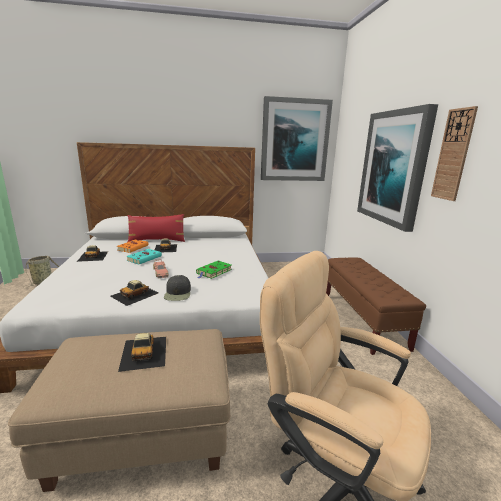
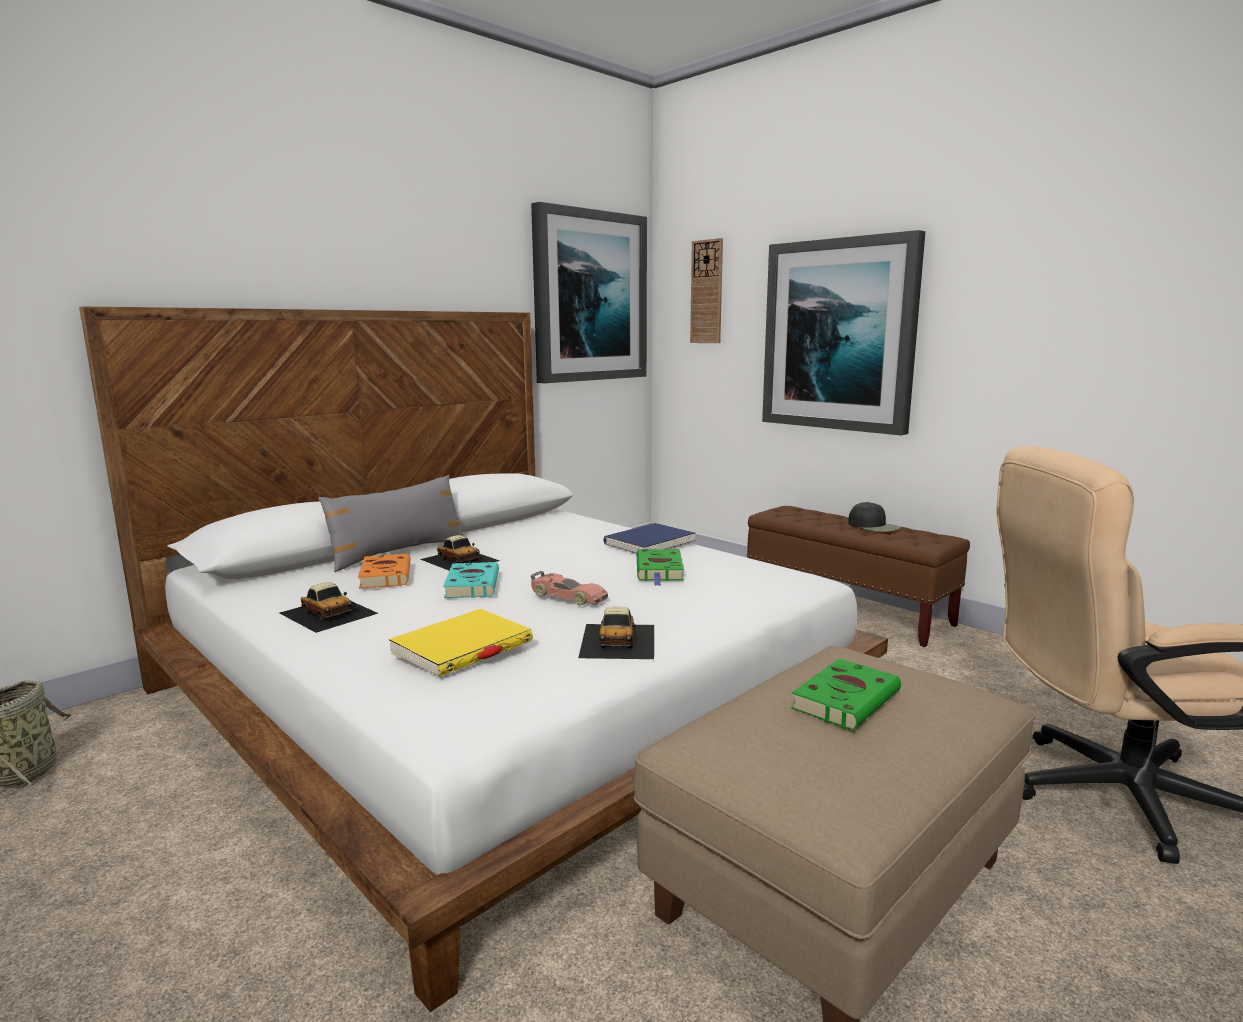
camera: 35 degrees left, 5 degrees down
(87, 279) = (462, 648): none -> yellow book
(144, 352) = (847, 699): toy car -> green book
(157, 240) = (398, 553): red pillow -> grey pillow
(178, 293) = (686, 615): black cap -> black cap (874, 526)
(238, 259) = (649, 543): none -> blue book
(453, 155) = (972, 306): wall clock -> wall clock (707, 292)

